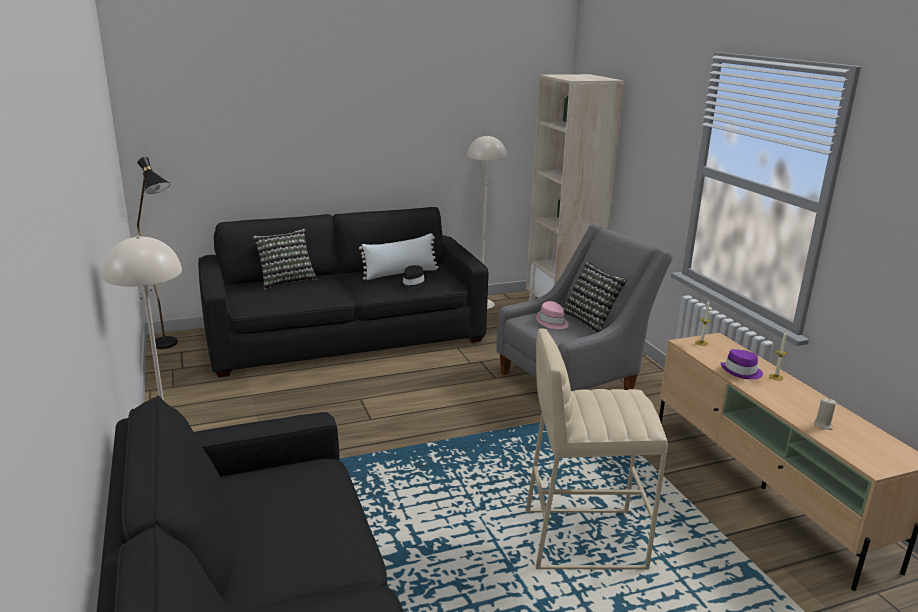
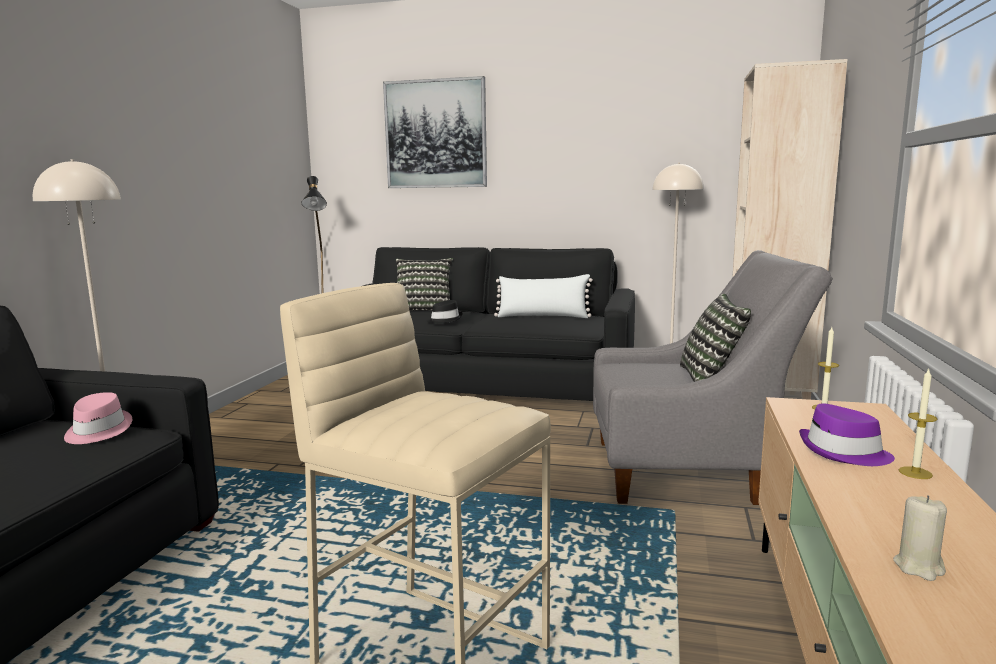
camera: 35 degrees right, 10 degrees down
(264, 105) = (435, 134): none -> picture
(412, 283) = (538, 323): black hat -> black hat (444, 319)
(552, 322) = (651, 372): pink hat -> pink hat (97, 431)

